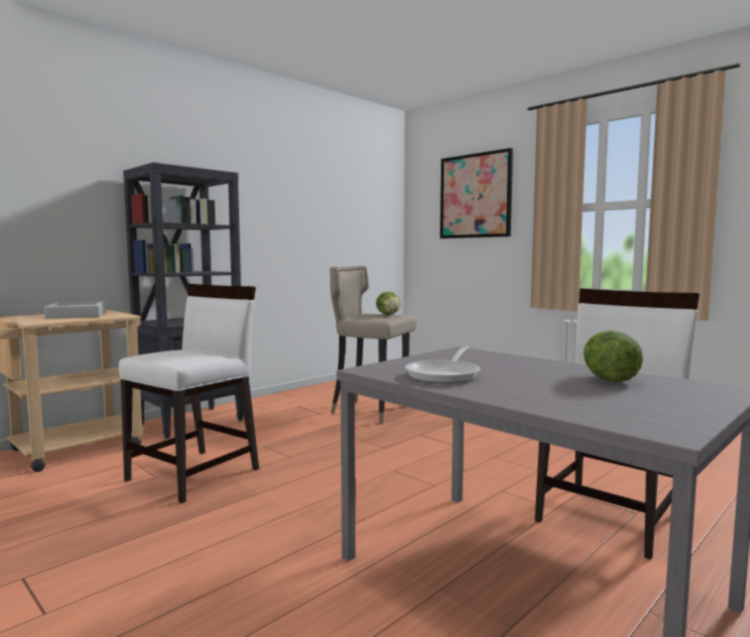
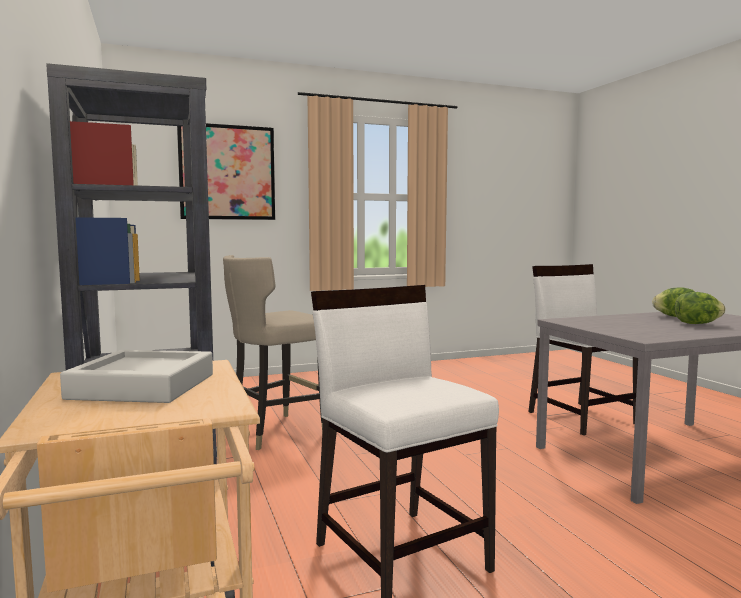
camera: 65 degrees left, 0 degrees up
(388, 314) = (287, 312): lettuce -> lettuce (697, 324)
(445, 375) = (665, 330): frying pan -> none

